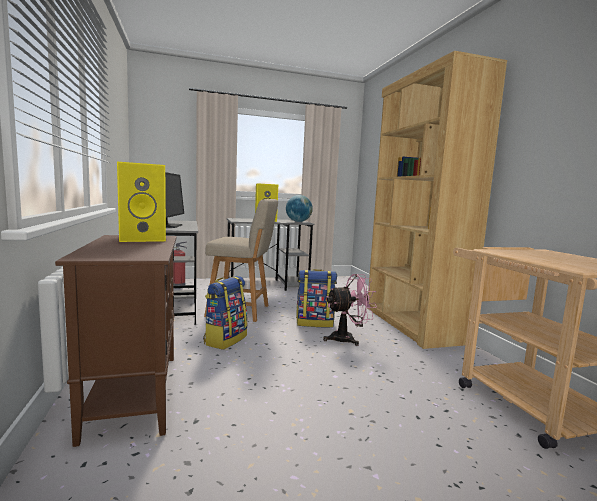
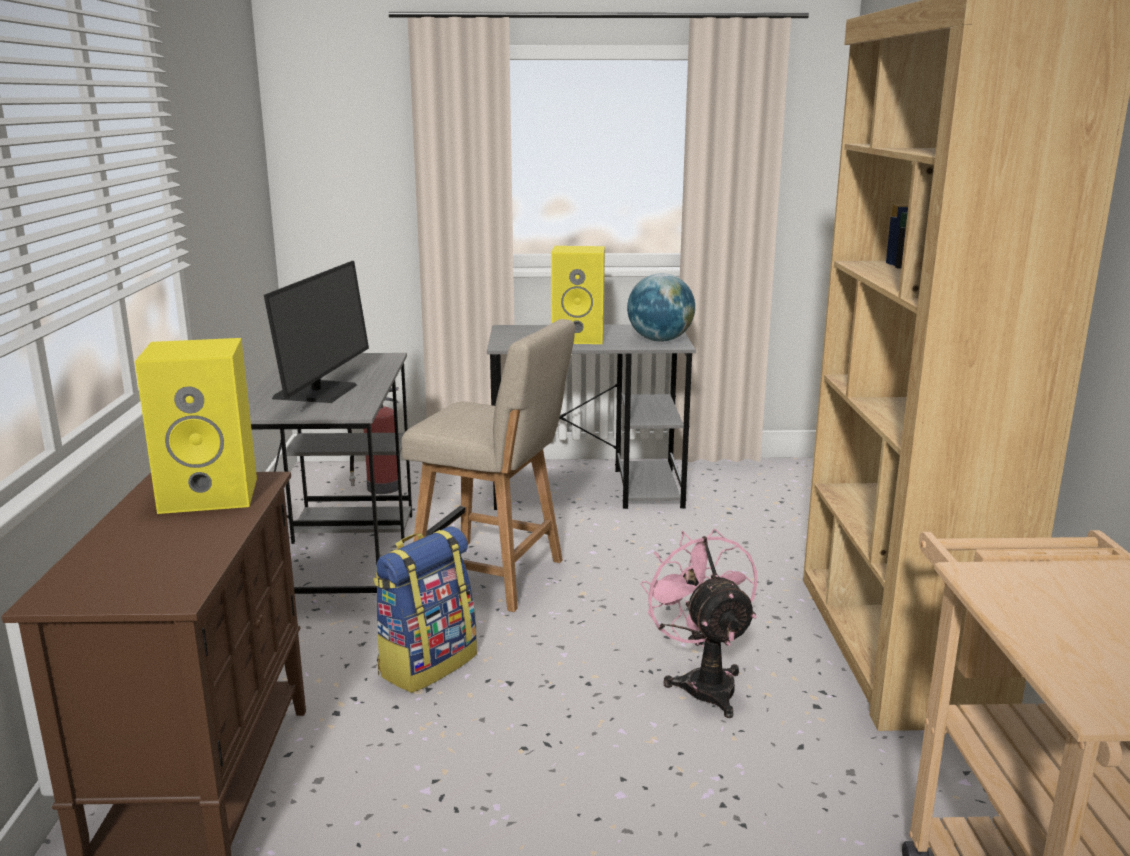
camera: 15 degrees right, 10 degrees up
(315, 323) = (648, 624): backpack -> none
(347, 339) = (703, 682): pink fan -> pink fan turned 105 degrees counterclockwise

